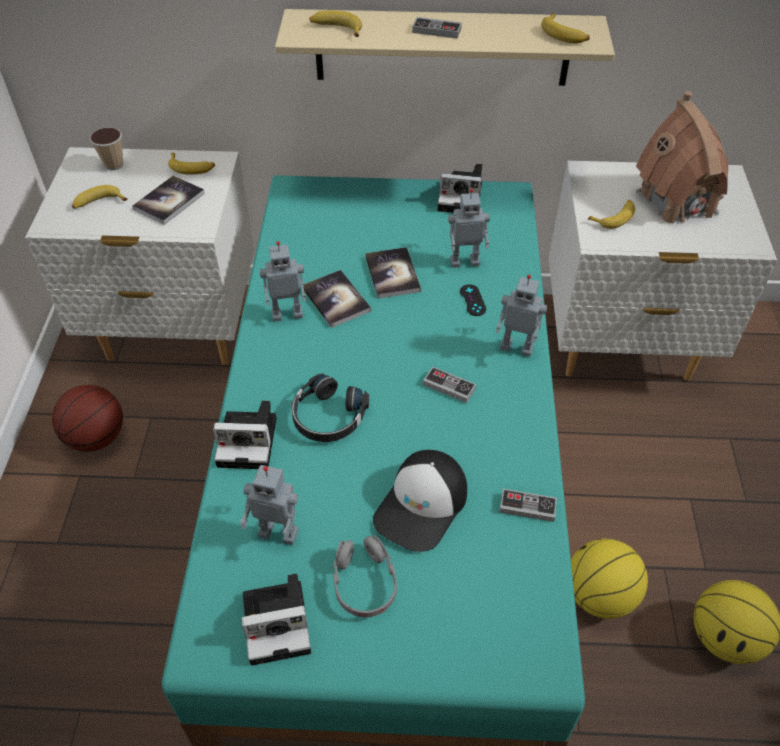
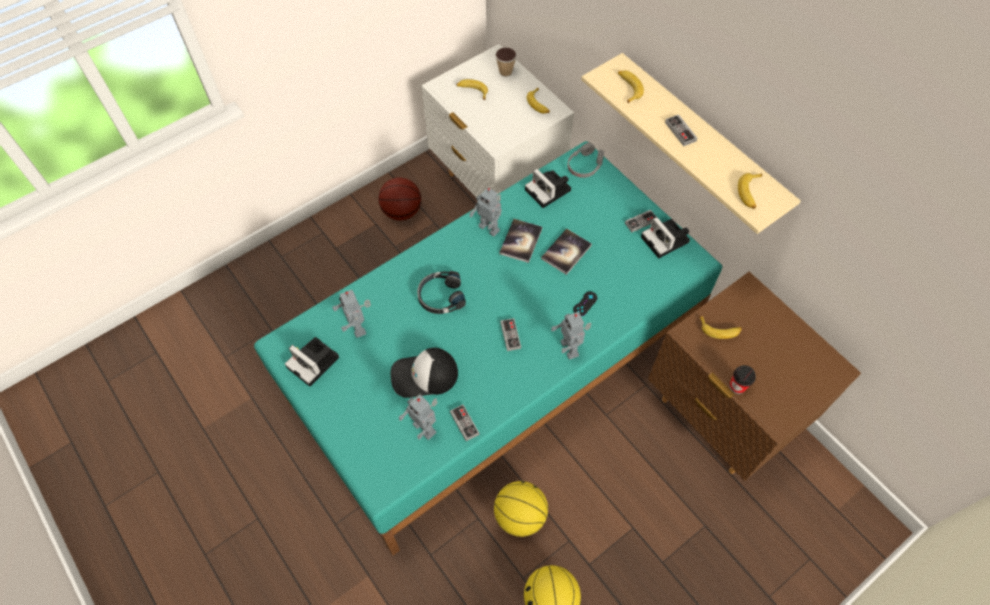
camera: 50 degrees right, 10 degrees up
(169, 201) = (504, 117): book -> none
(250, 441) = (397, 276): camera -> camera (549, 191)
(364, 582) = (361, 381): grey headphones -> grey headphones (585, 165)
(420, 200) = (640, 222): none -> game controller
(464, 261) = (612, 279): toy robot -> toy robot (425, 427)
(622, 346) = (720, 416): white nightstand -> brown nightstand
(676, 201) = (775, 355): toy house -> none
(690, 245) = (737, 386): none -> cup

